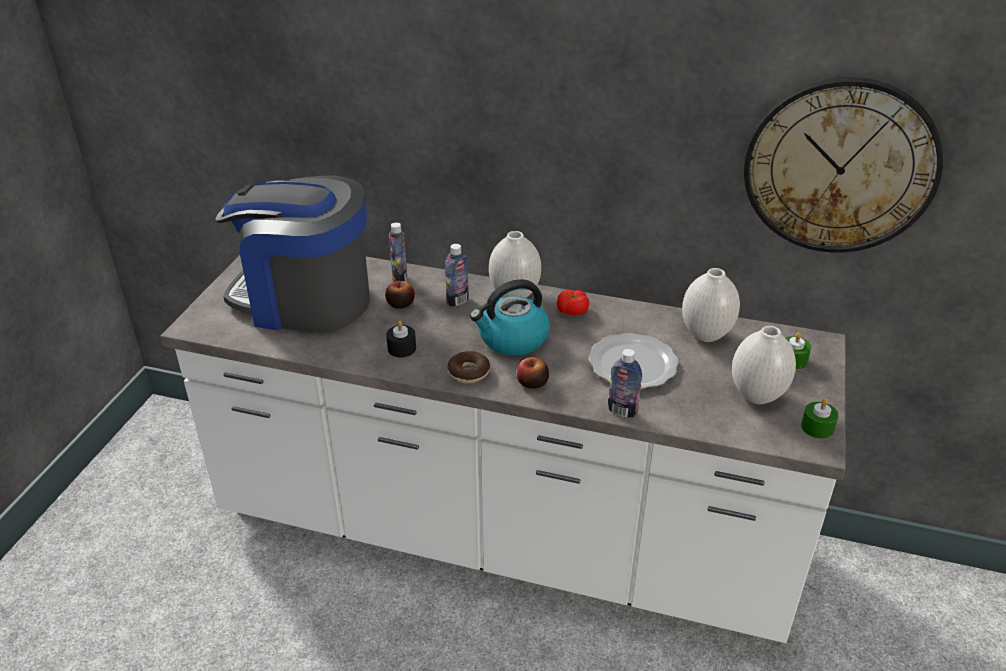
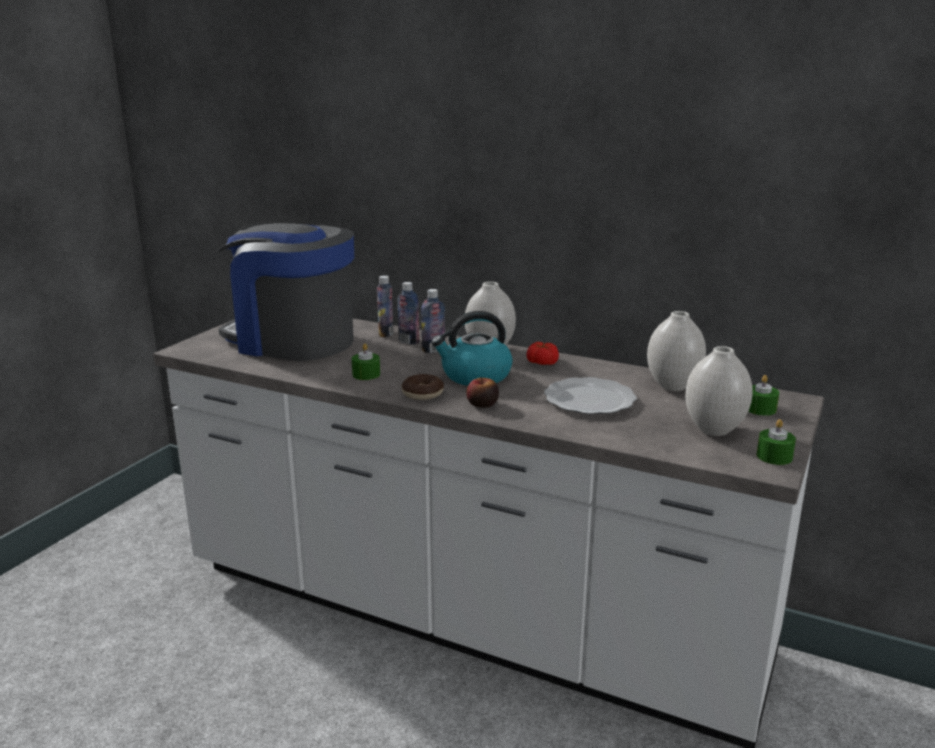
camera: 10 degrees right, 15 degrees down
(400, 304) = (378, 348): apple -> none
(401, 348) = (366, 374): black candle -> green candle
(622, 411) = (566, 429): bottle -> bottle (409, 341)
(840, 167) = (806, 207): wall clock -> none

